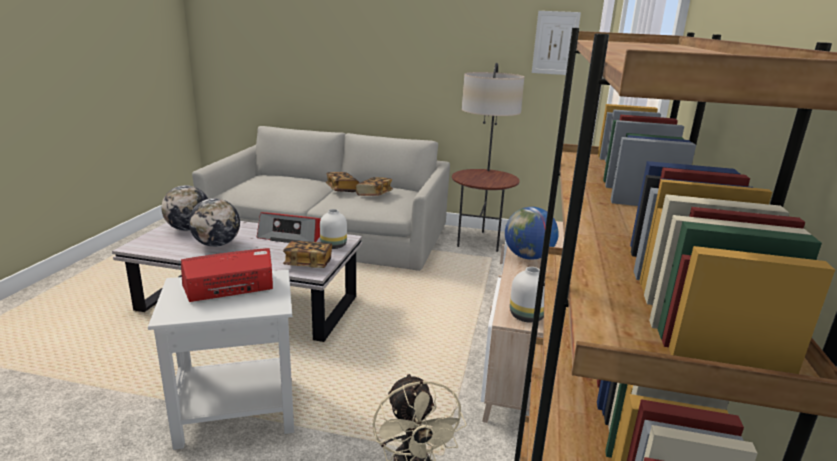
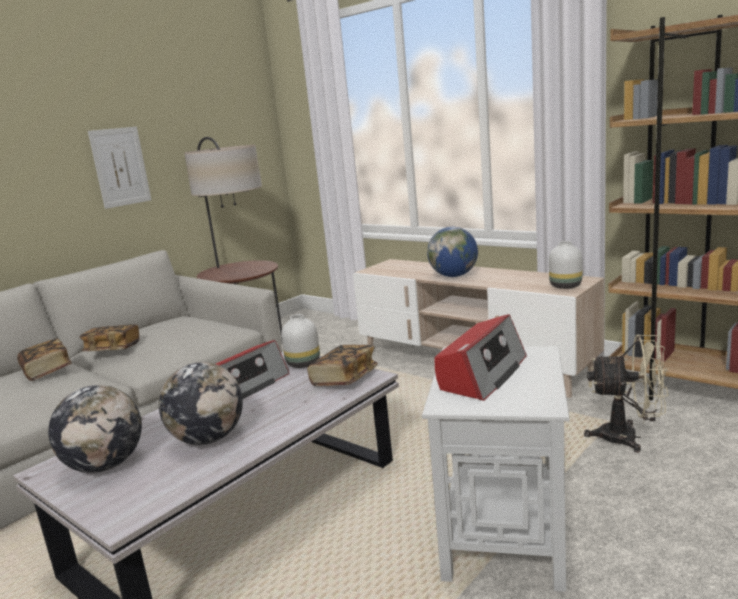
camera: 60 degrees left, 5 degrees down
(230, 288) = (482, 374): radio -> radio turned 150 degrees counterclockwise
(374, 194) = (165, 333): book -> book (47, 371)
(555, 43) = (235, 110): picture -> picture (120, 167)

